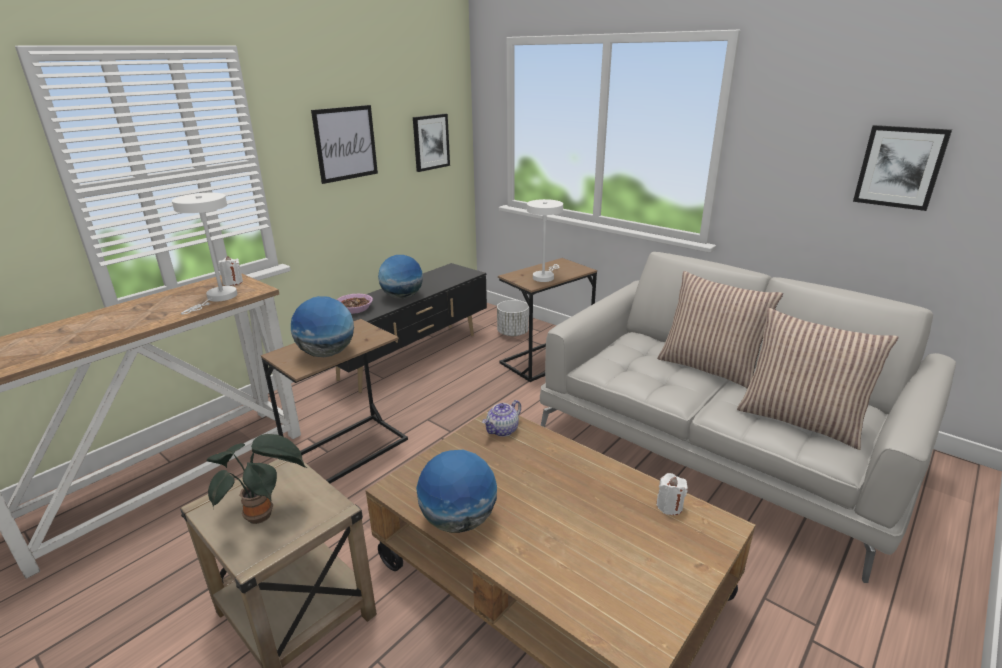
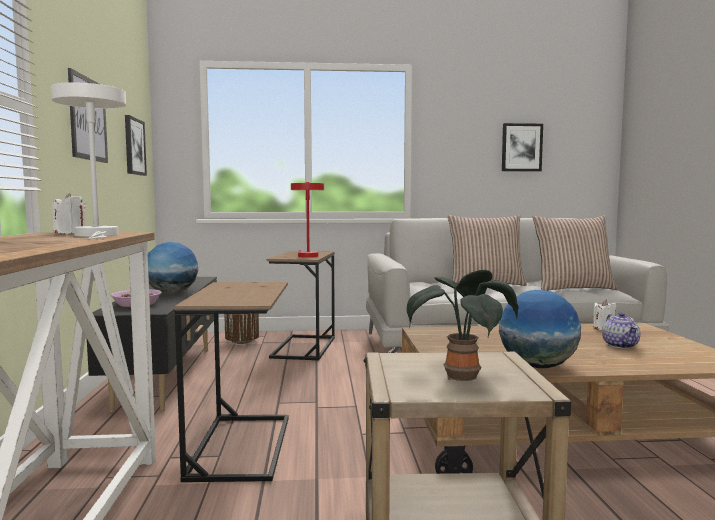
camera: 45 degrees left, 20 degrees down
(327, 353) = (251, 294): globe -> none
(502, 430) = (441, 333): teapot -> teapot (621, 345)
(513, 333) = (242, 342): white planter -> brown planter
(544, 276) = (306, 255): white table lamp -> red table lamp

